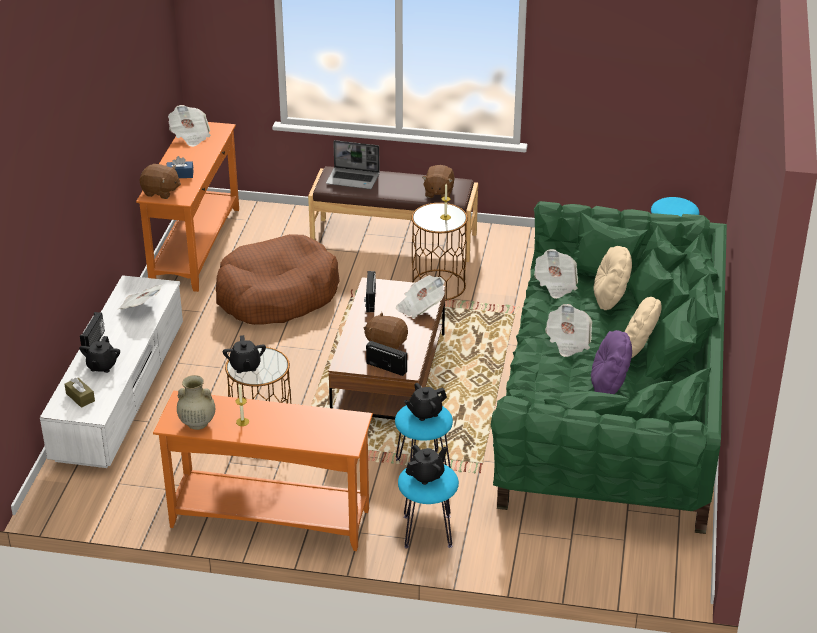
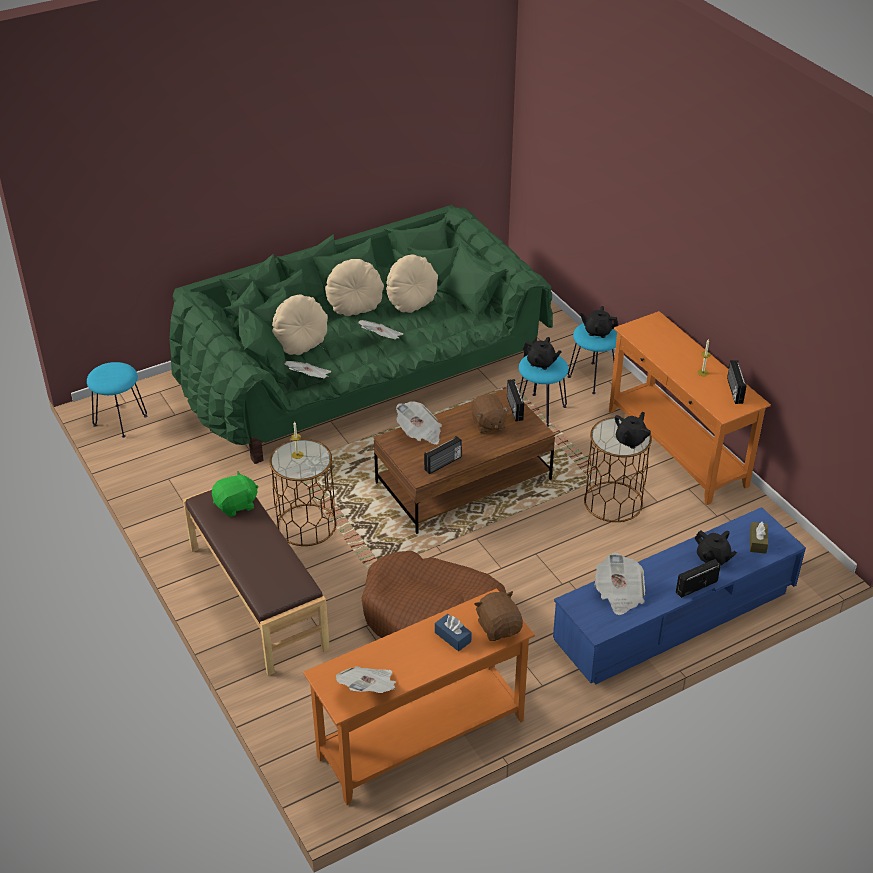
camera: 130 degrees left, 5 degrees up
(102, 366) = (713, 558): black teapot -> black teapot turned 75 degrees clockwise
(120, 393) = (674, 618): white tv stand -> blue tv stand
(197, 423) = (734, 391): beige vase -> radio
(353, 179) = (269, 576): laptop -> none
(438, 192) = (236, 505): brown plush toy -> green plush toy
(609, 388) = (412, 305): purple pillow -> beige pillow

